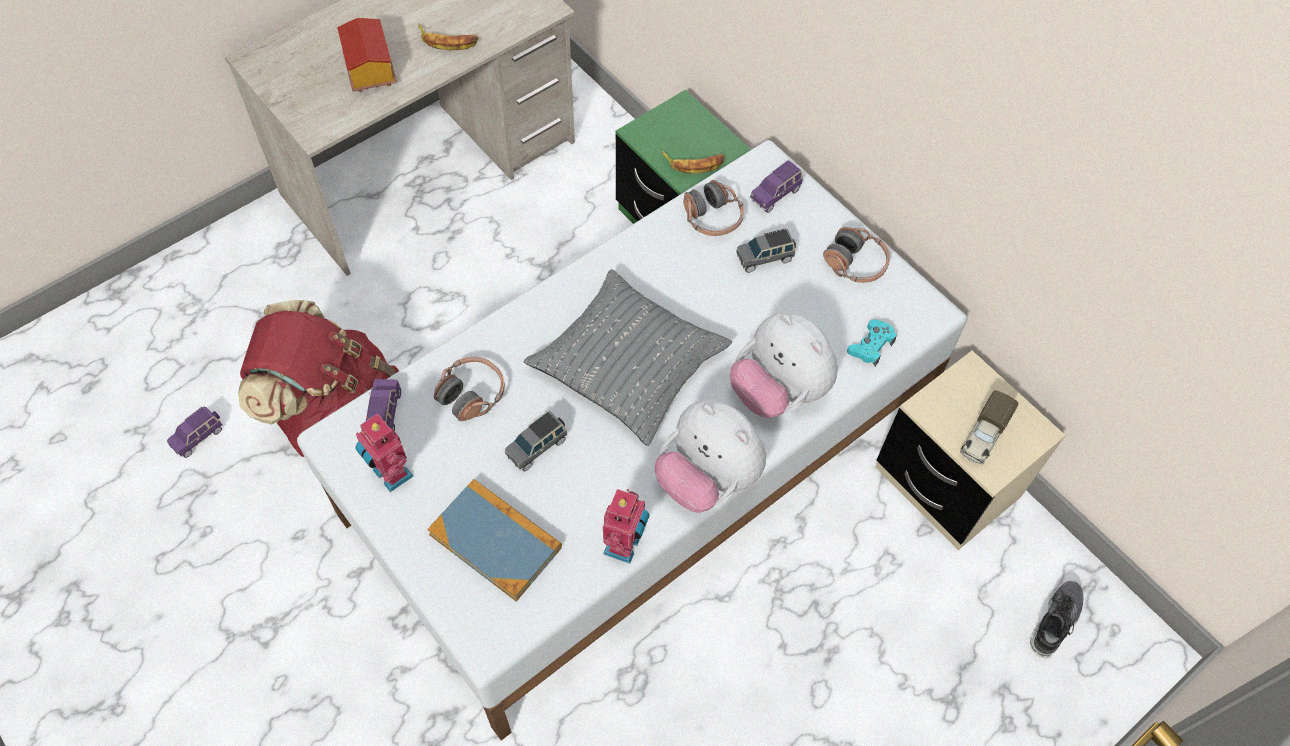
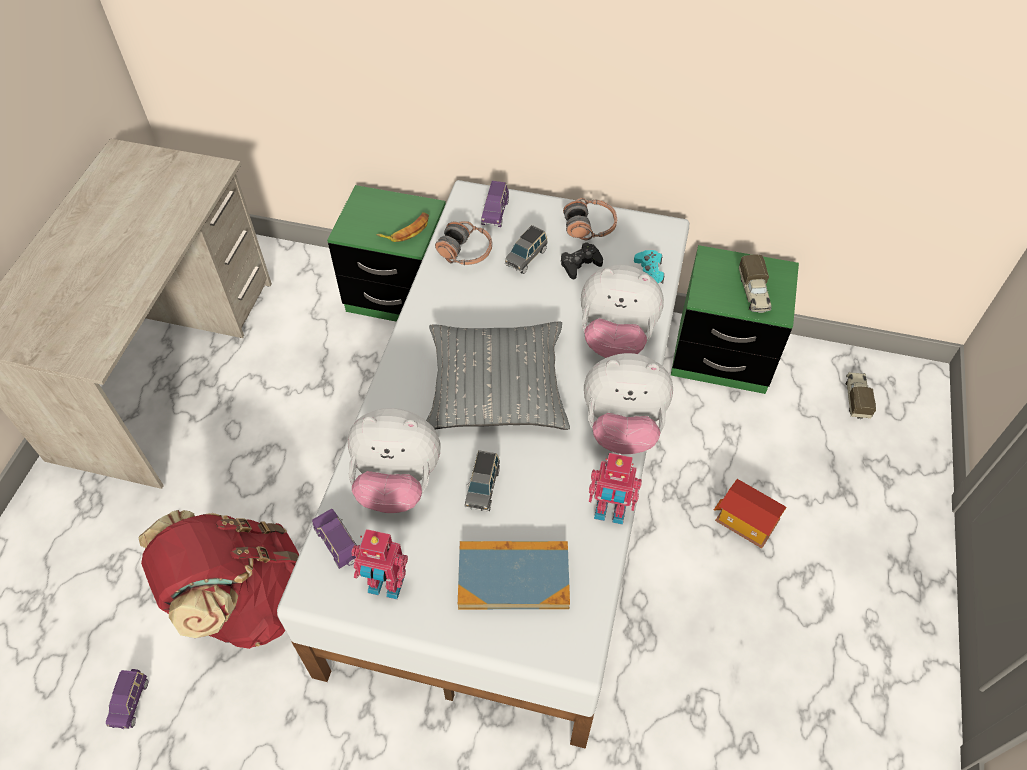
camera: 35 degrees left, 5 degrees down
(369, 71) = (101, 289): toy house -> toy house (745, 523)
(447, 41) = (151, 232): banana -> none
(472, 394) = (397, 482): headphones -> plush toy
(625, 545) = (610, 512): toy robot -> toy robot turned 120 degrees clockwise
(811, 296) = (580, 264): none -> black game controller
(946, 483) = (721, 356): beige nightstand -> green nightstand
(1054, 621) = (856, 398): shoe -> toy truck

